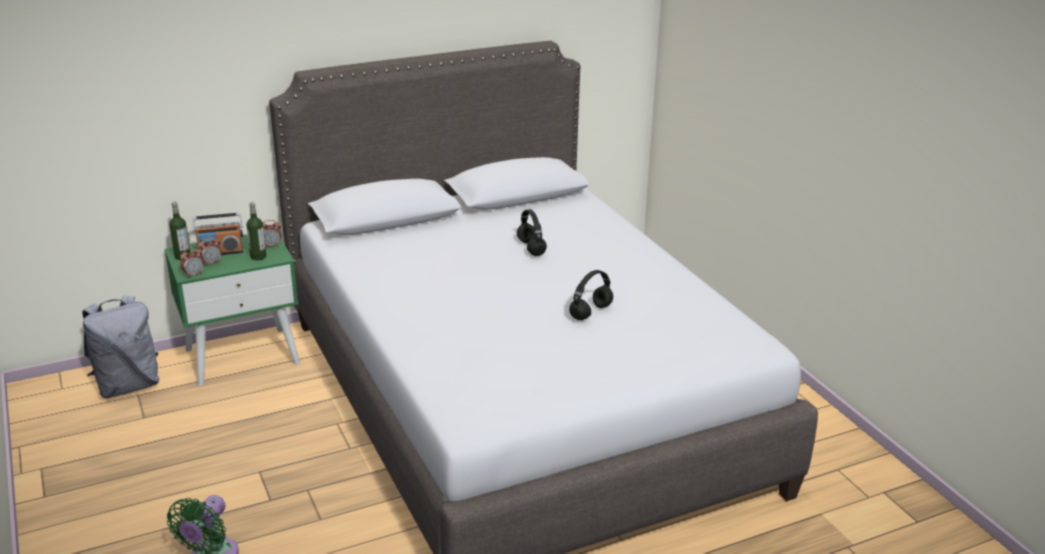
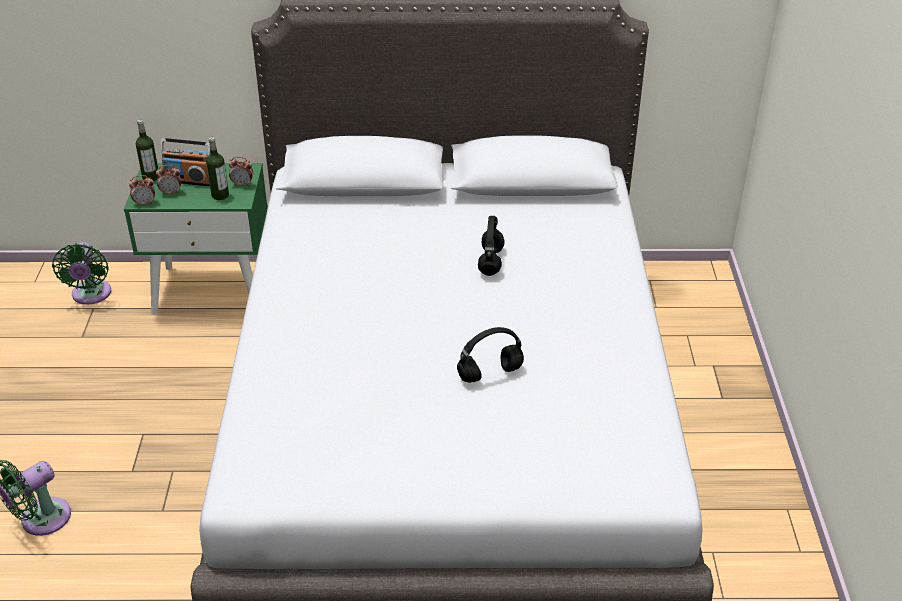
camera: 25 degrees right, 10 degrees up
(128, 386) = (91, 295): grey backpack -> green fan

